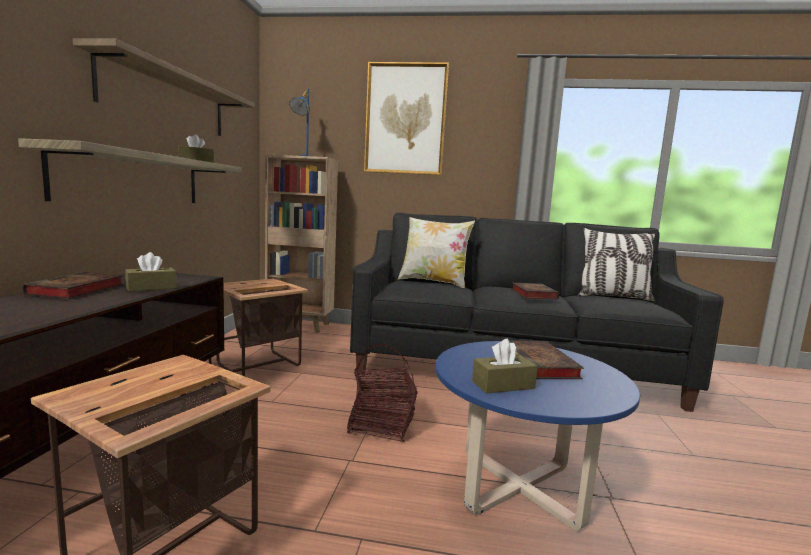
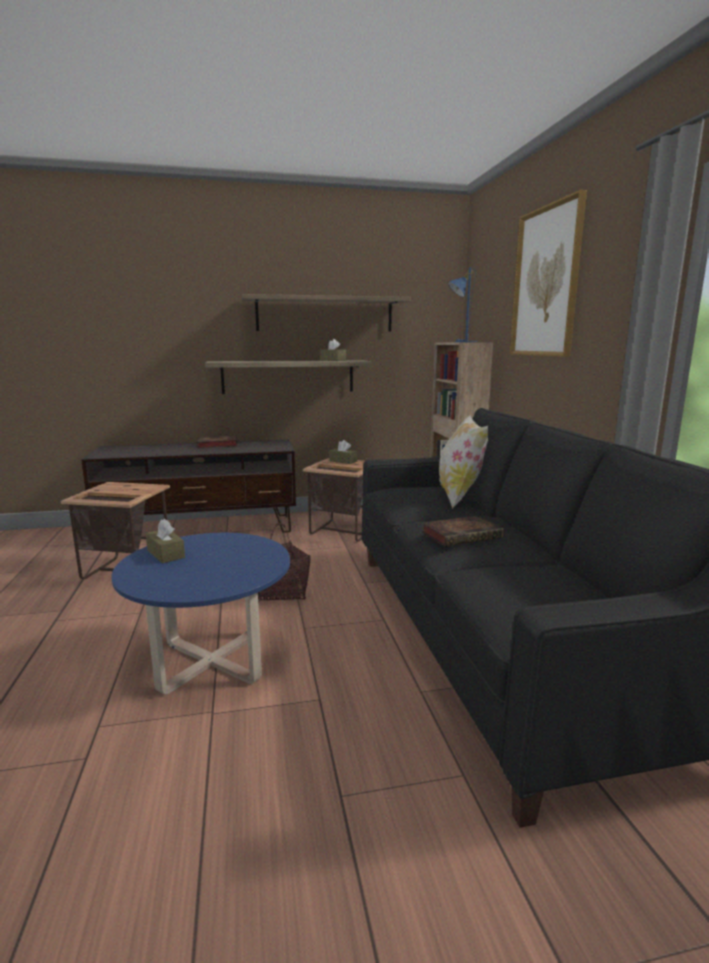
camera: 70 degrees right, 5 degrees up
(151, 288) = (238, 449): brown tissue box -> brown tissue box (343, 461)
(541, 365) = (220, 564): book -> none
(613, 297) = (580, 588): pillow -> none

